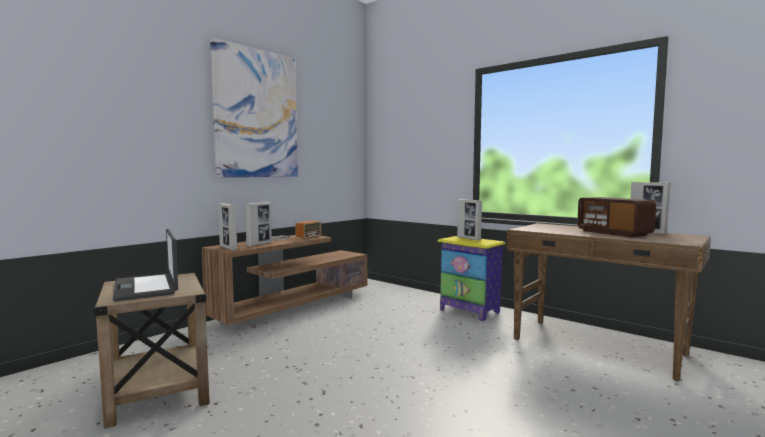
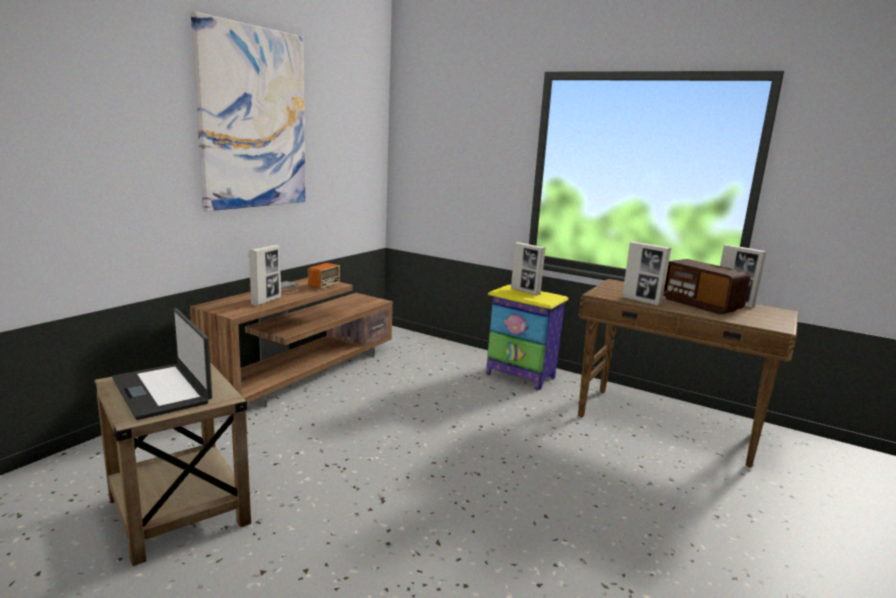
camera: 10 degrees left, 10 degrees up
(228, 248) = (228, 309): picture frame -> picture frame (641, 301)

